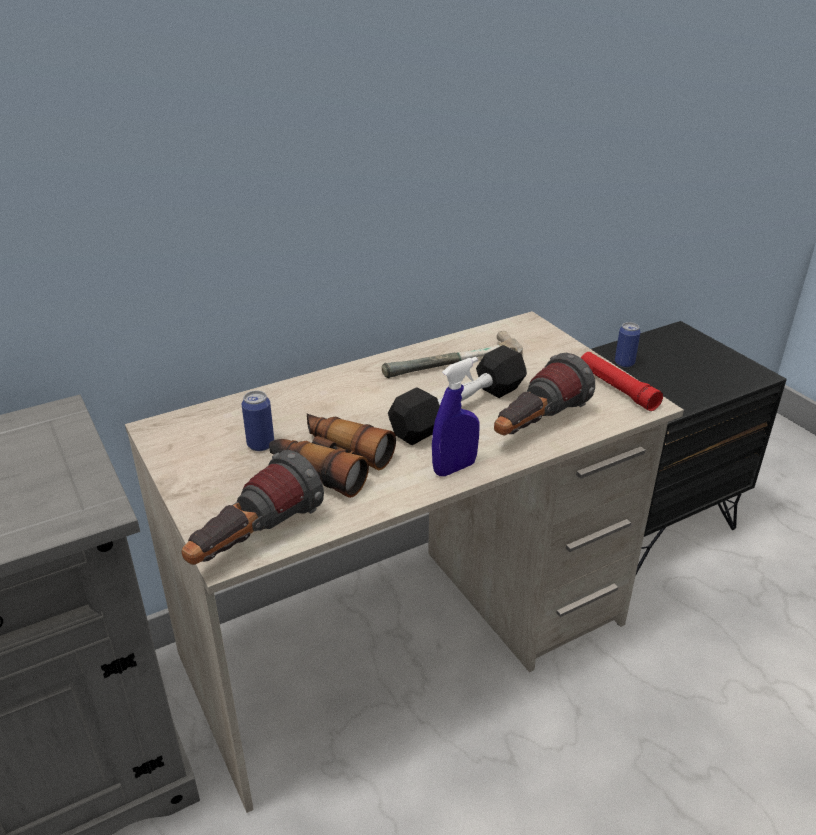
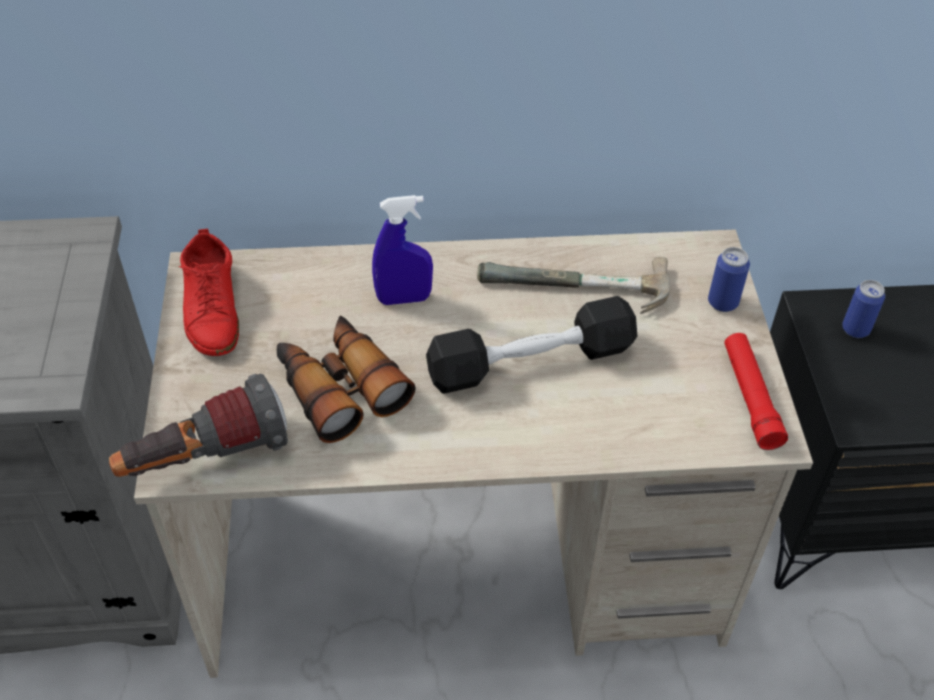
camera: 25 degrees right, 15 degrees up
(187, 447) = (212, 308): none -> red shoe
(260, 444) = (285, 332): can -> can (722, 302)
(454, 468) = (468, 444): blue spray bottle -> blue spray bottle (404, 299)
(536, 426) = (604, 419): flashlight -> none

